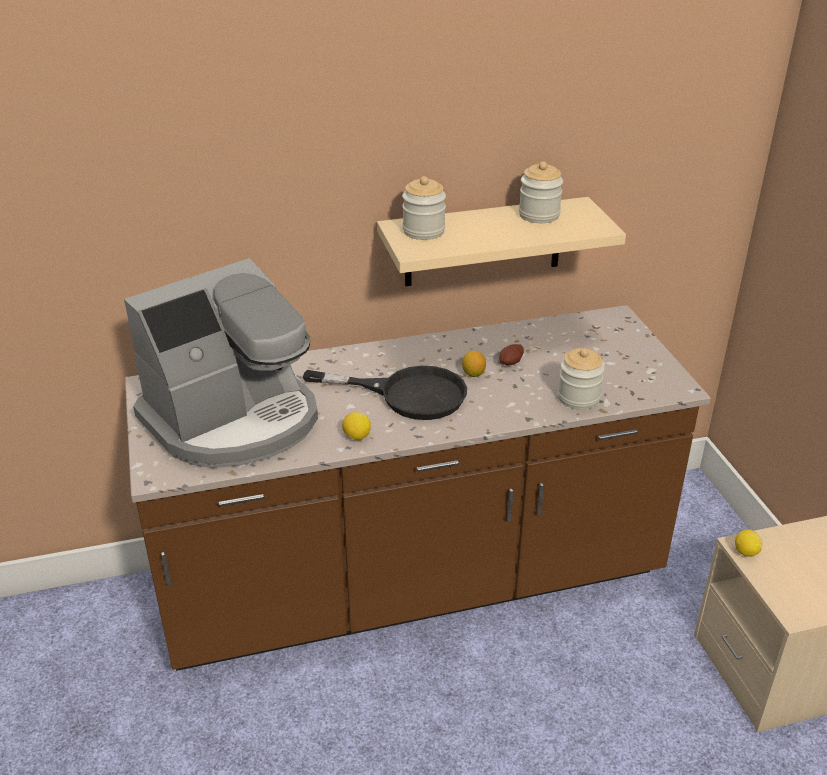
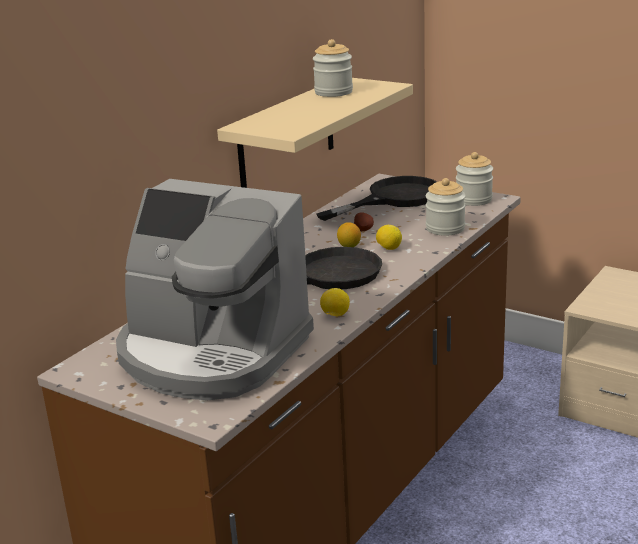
camera: 40 degrees left, 10 degrees down
(234, 420) = (211, 353): coffee machine -> coffee machine turned 105 degrees clockwise
(423, 231) = (270, 122): jar -> jar (473, 199)
(591, 341) = (394, 198): none -> black frying pan
(745, 552) = (591, 309): lemon -> lemon (388, 248)

